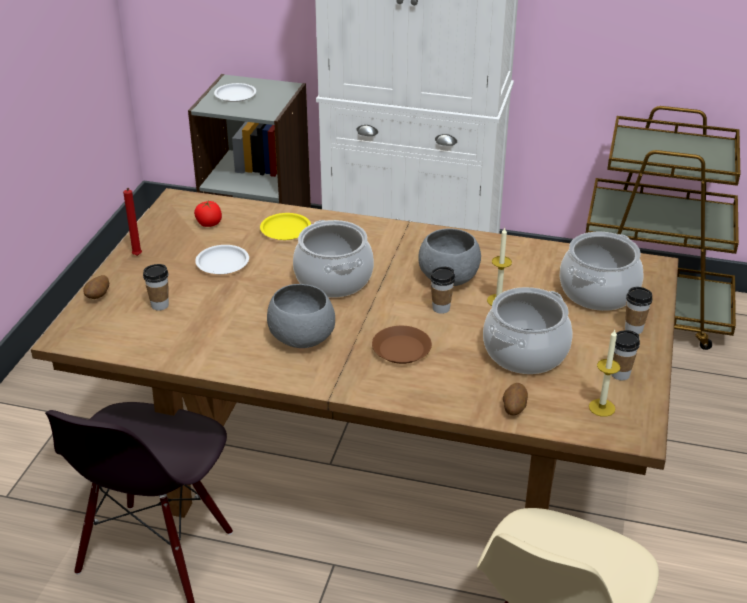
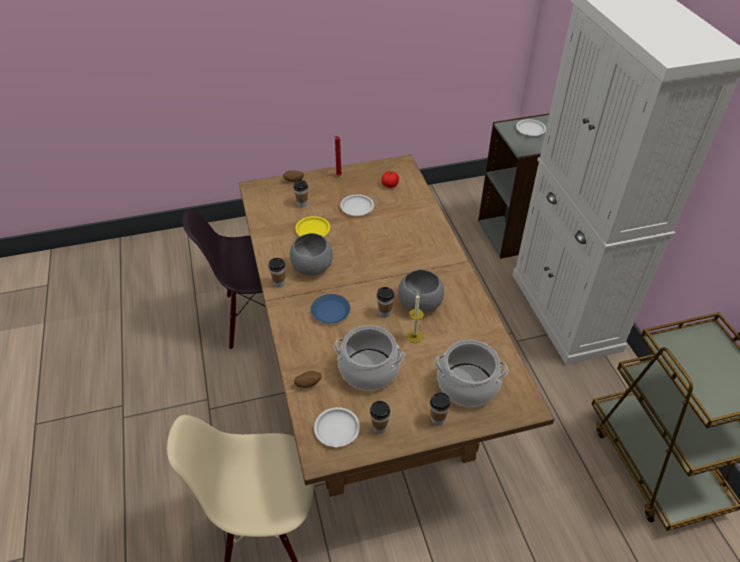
camera: 60 degrees right, 10 degrees up
(286, 230) = (410, 215): yellow plate -> yellow plate (313, 230)
(305, 376) = (279, 283): none -> cup
(333, 279) = (377, 255): cooking pot -> none
(401, 349) = (331, 311): brown plate -> blue plate
(602, 407) = (337, 428): candle -> white plate

